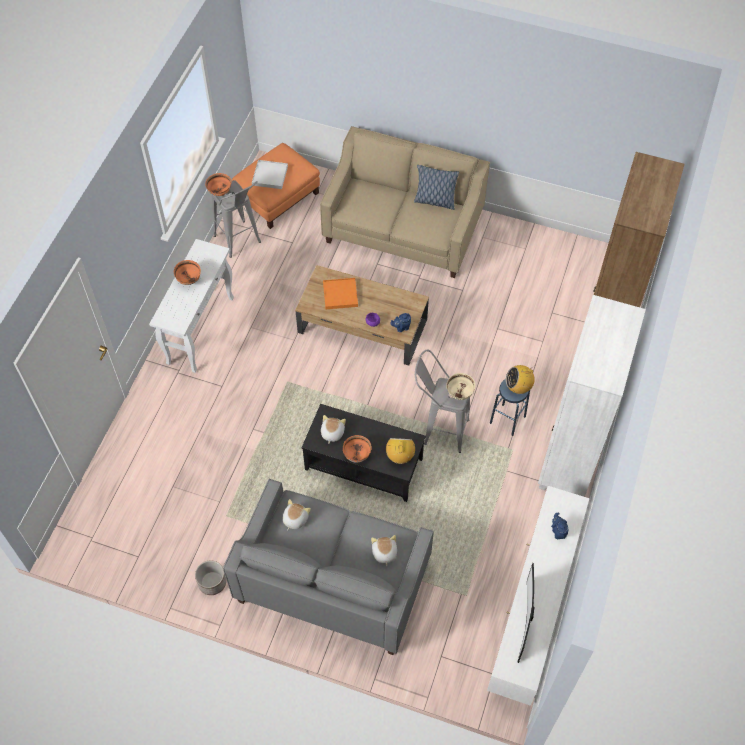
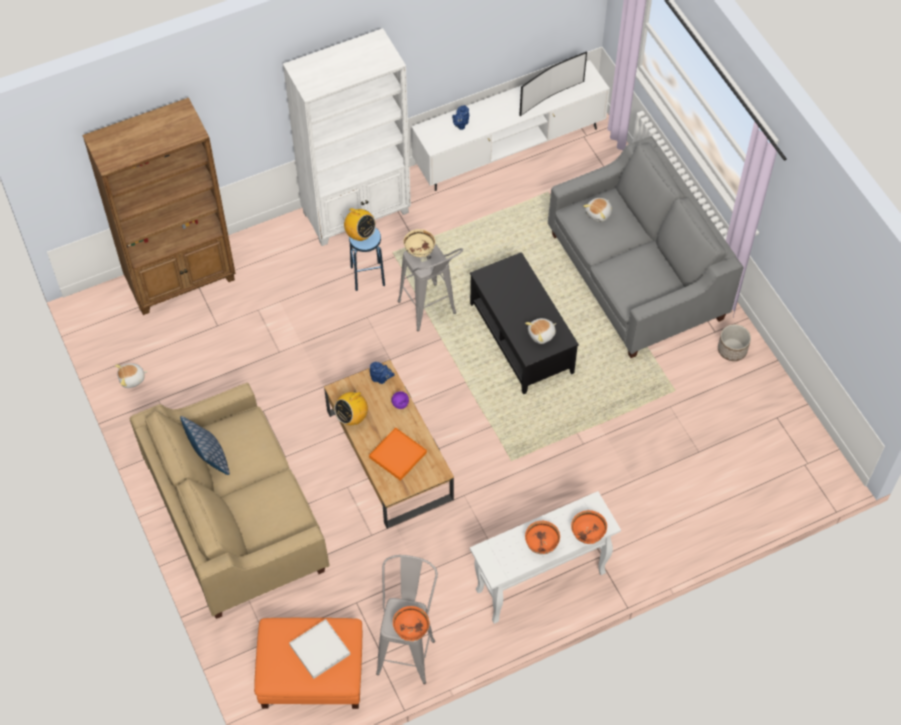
camera: 135 degrees left, 0 degrees up
(295, 519) = (642, 287): plush toy -> plush toy (132, 379)
(356, 455) = (540, 302): orange bowl -> orange bowl (588, 535)
(400, 456) = (508, 273): radio -> radio (352, 417)

